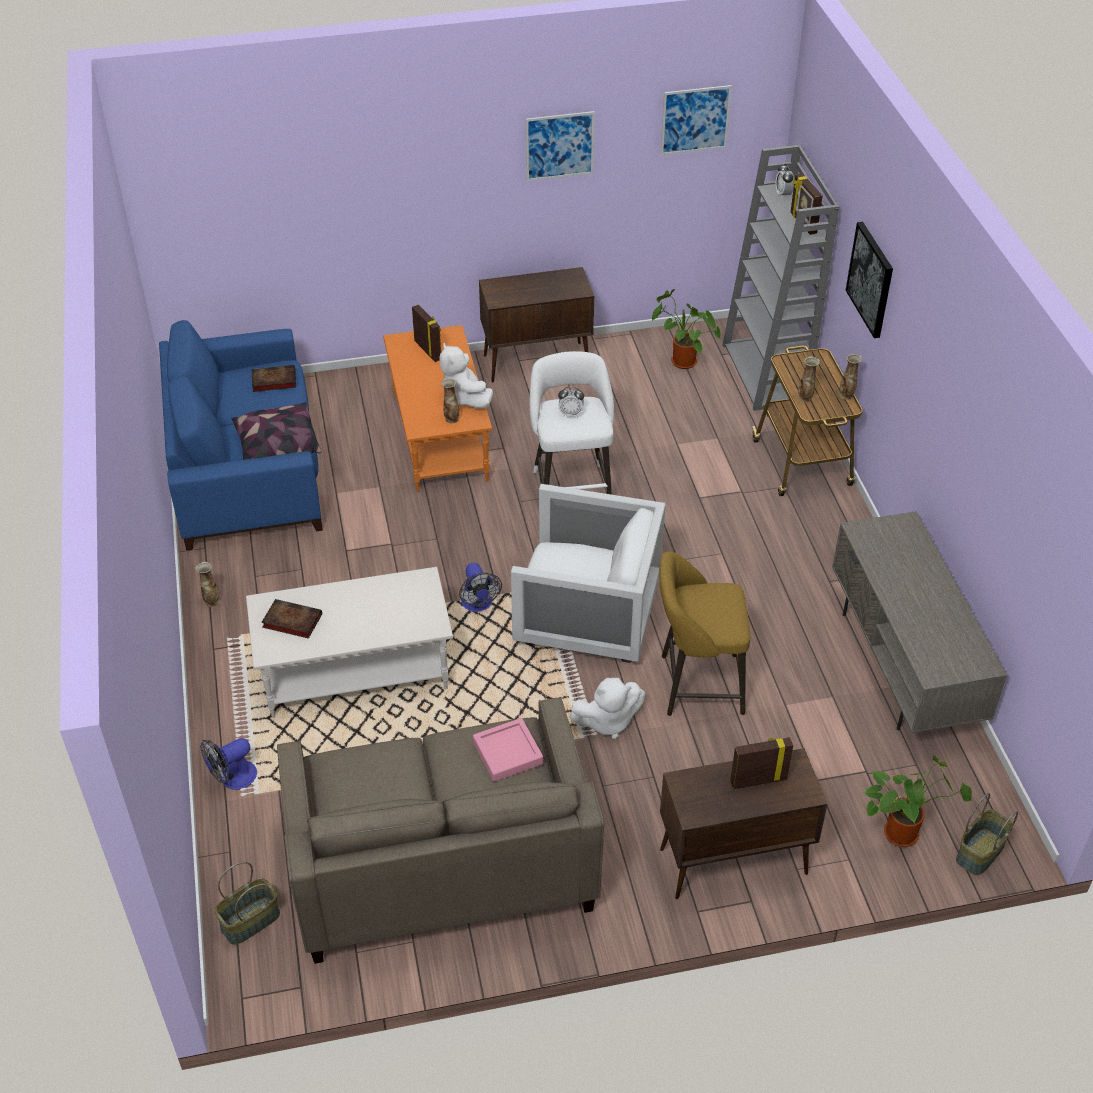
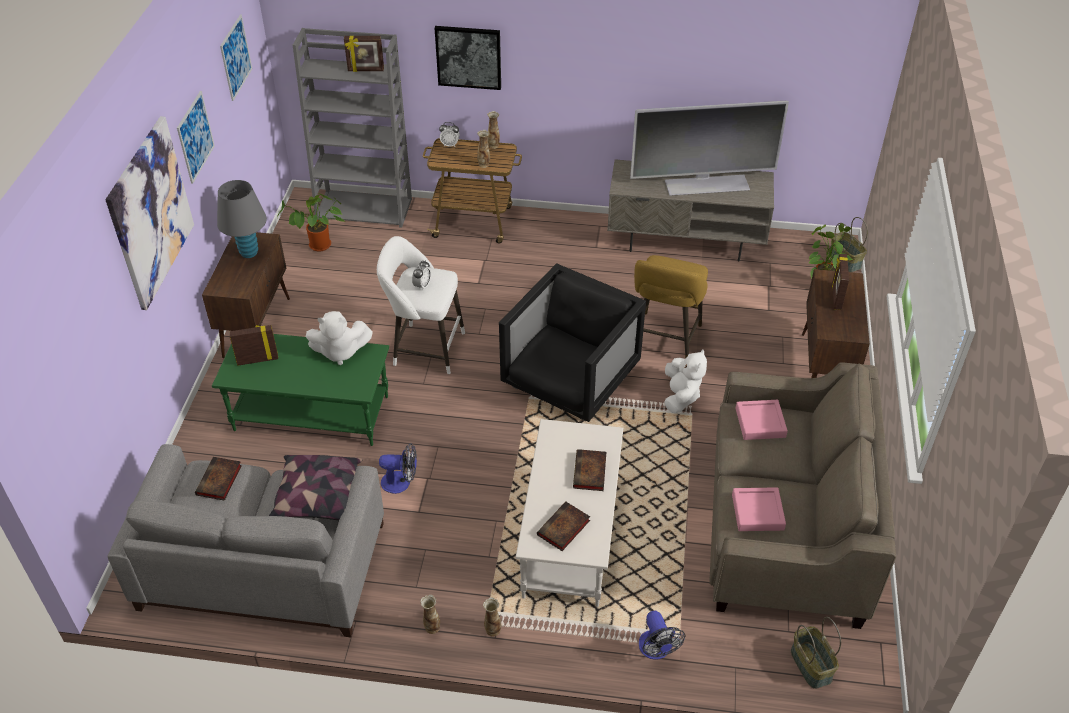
camera: 70 degrees left, 0 degrees up
(248, 469) = (263, 564): blue sofa -> grey sofa
(365, 775) = (757, 512): none -> pink tray
(374, 623) = (590, 473): none -> book
(433, 161) = (150, 213): none -> picture
(438, 437) = (310, 414): orange coffee table -> green coffee table
(451, 419) = (362, 367): vase -> vase (492, 630)
(478, 605) = (529, 439): fan -> fan (401, 482)
(554, 286) = (249, 252): none -> grey table lamp
(586, 615) = (570, 379): white armchair -> black armchair
(783, 194) = (321, 68): alarm clock -> alarm clock (450, 144)
(926, 609) = (706, 184): none -> television

